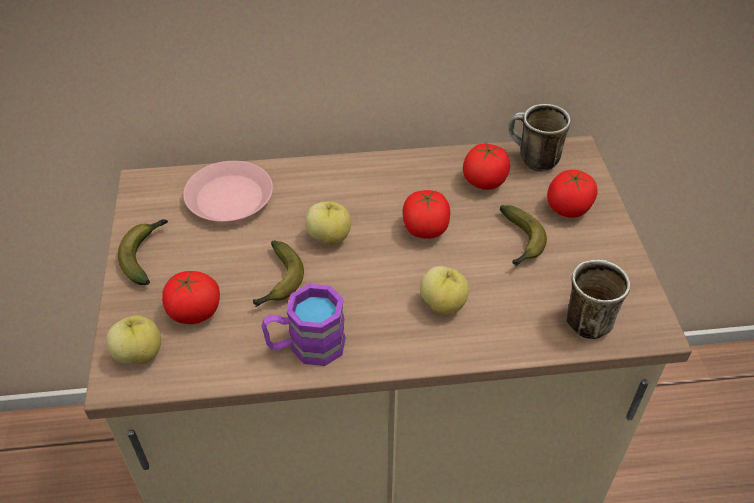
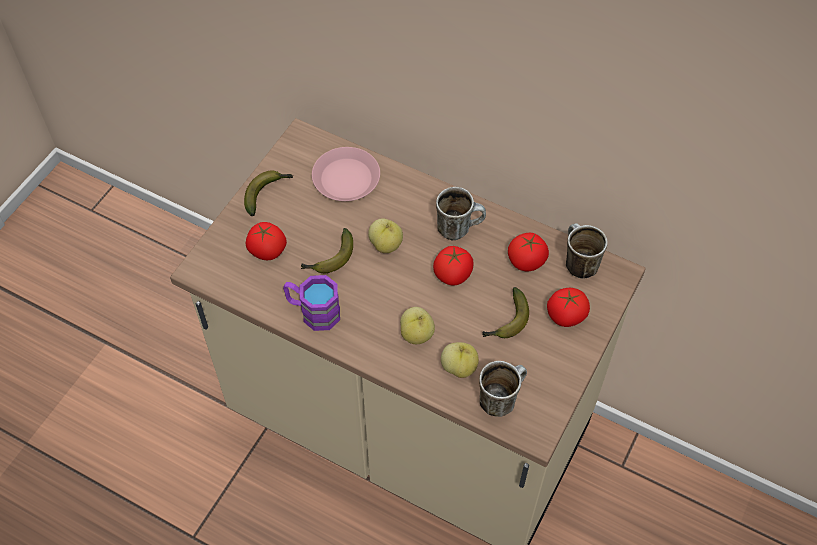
camera: 35 degrees right, 10 degrees up
(139, 354) = (219, 260): apple -> apple (459, 367)
(391, 185) = (459, 228): none -> mug

